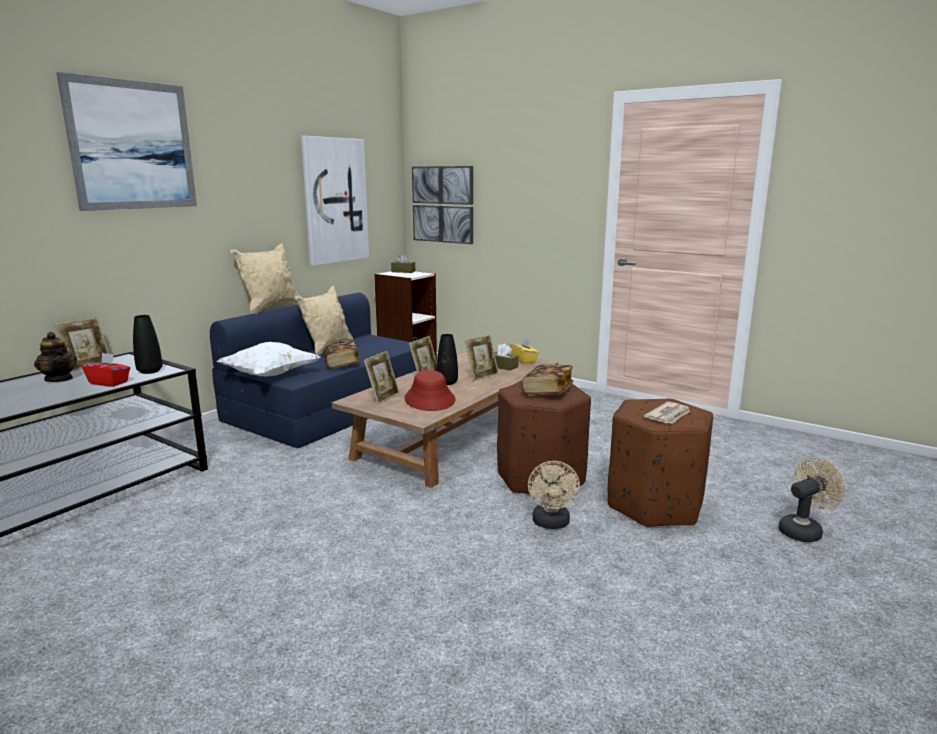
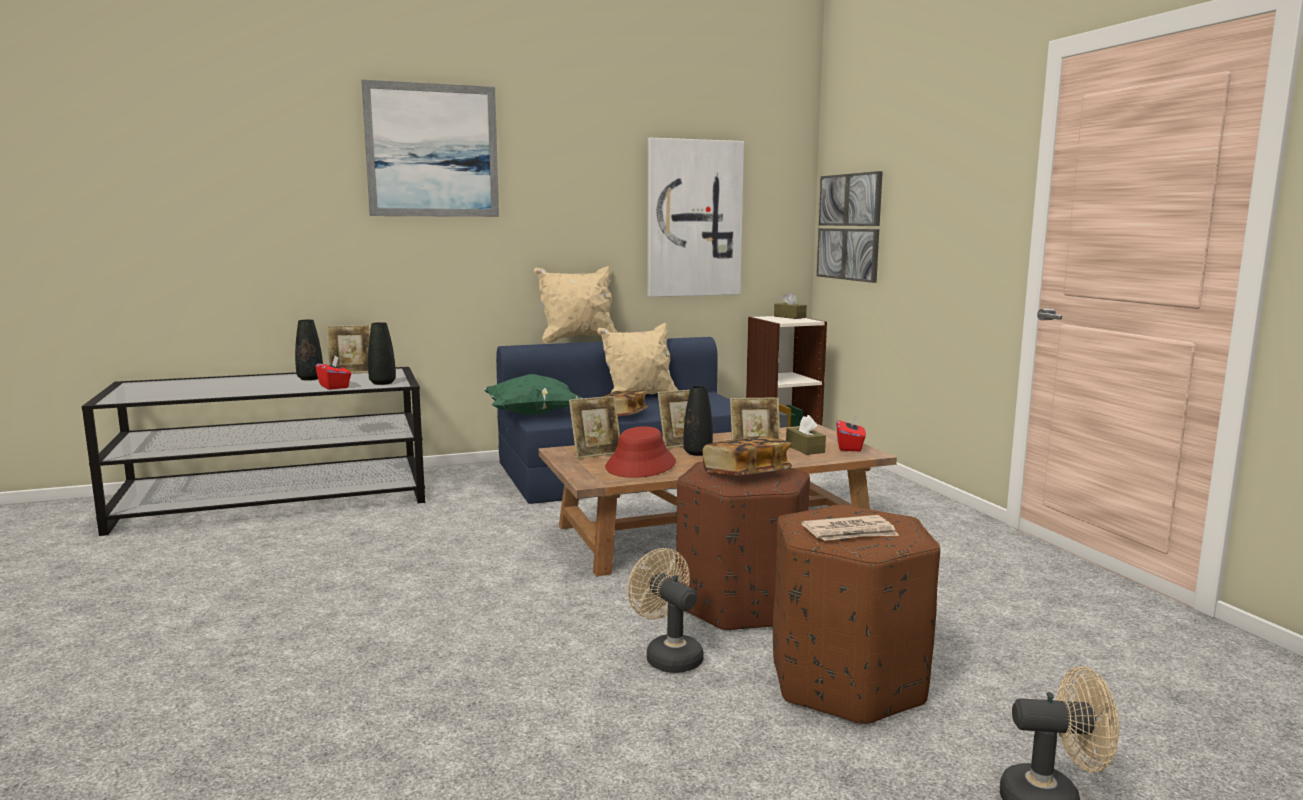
camera: 35 degrees right, 5 degrees down
(59, 379) = (310, 378): teapot -> black vase
(270, 375) = (532, 415): white pillow -> green pillow
(524, 360) = (850, 447): yellow tissue box -> red tissue box
(551, 524) = (668, 656): beige fan -> beige fan turned 105 degrees clockwise

